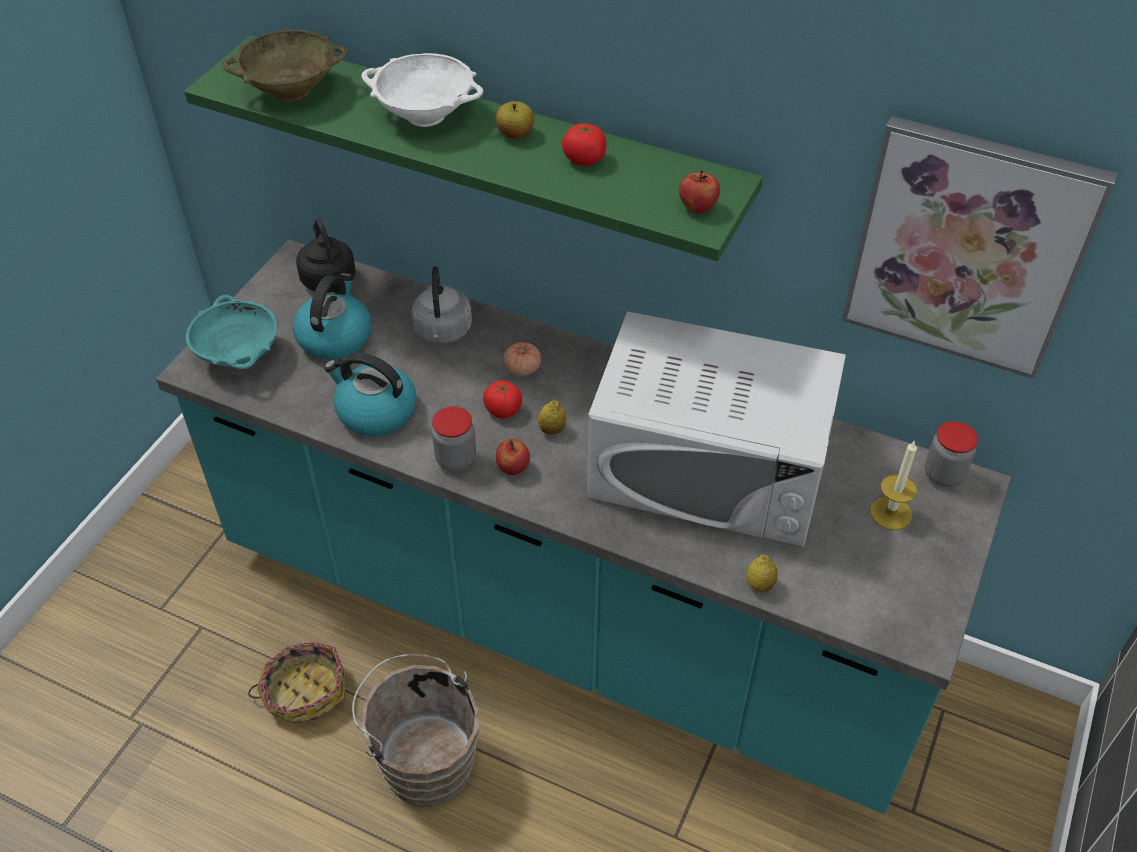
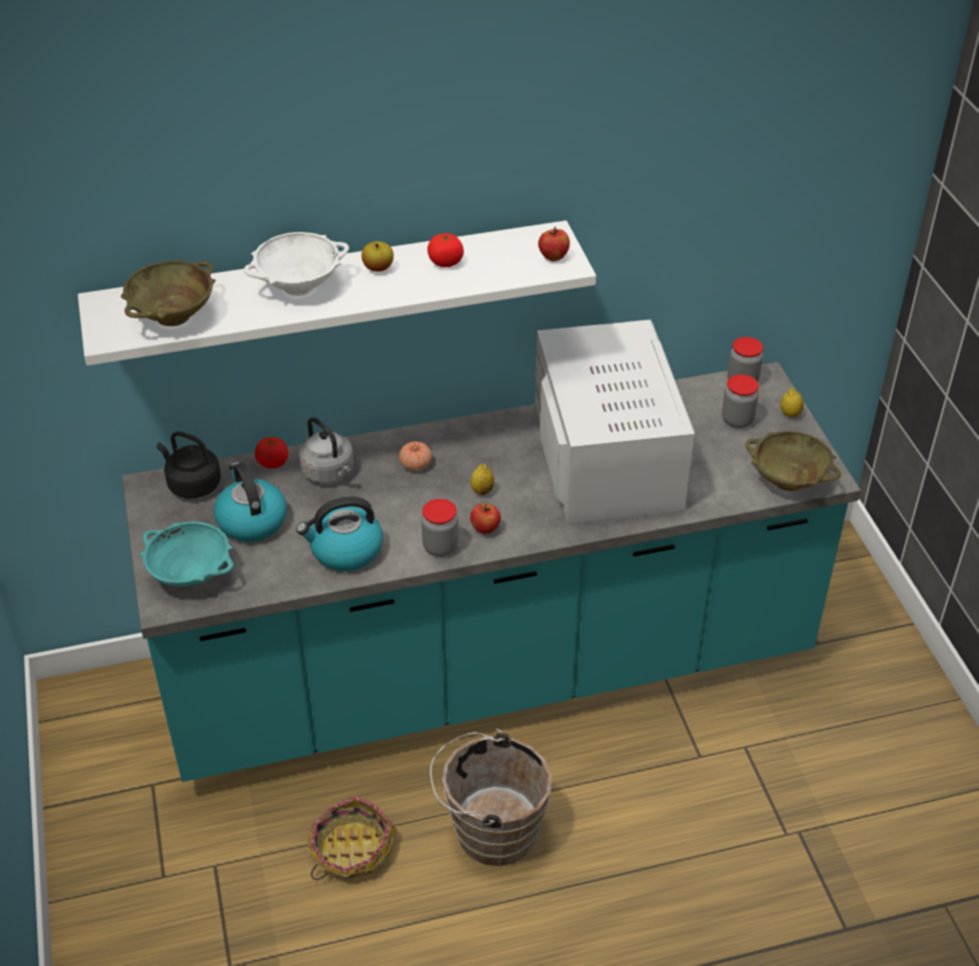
camera: 40 degrees left, 5 degrees down
(492, 141) = (332, 290): green shelf -> white shelf
(503, 410) = (434, 498): tomato -> tomato (272, 462)
(709, 467) = (607, 455): white microwave -> white microwave turned 75 degrees counterclockwise
(759, 584) = (710, 503): lemon -> lemon (790, 414)
(875, 615) = (789, 480): none -> beige bowl
(890, 513) = (737, 420): candle -> jar
(968, 248) = (718, 209): picture -> none

